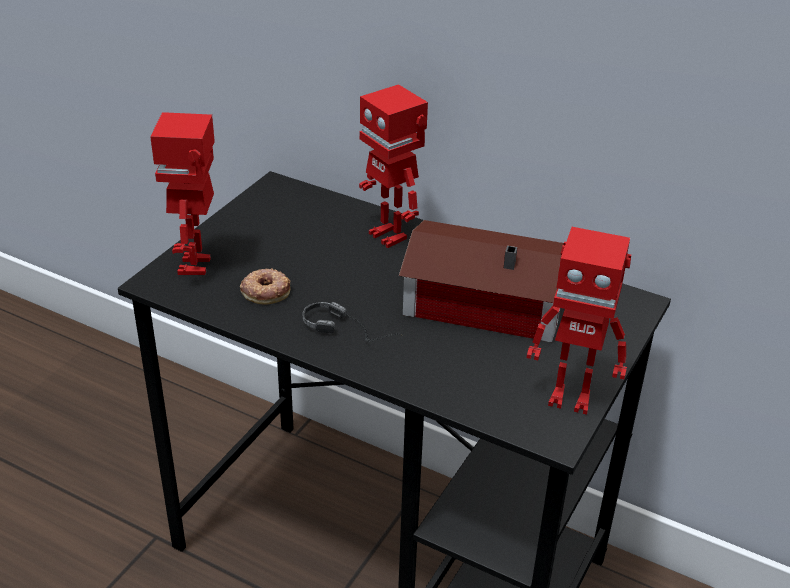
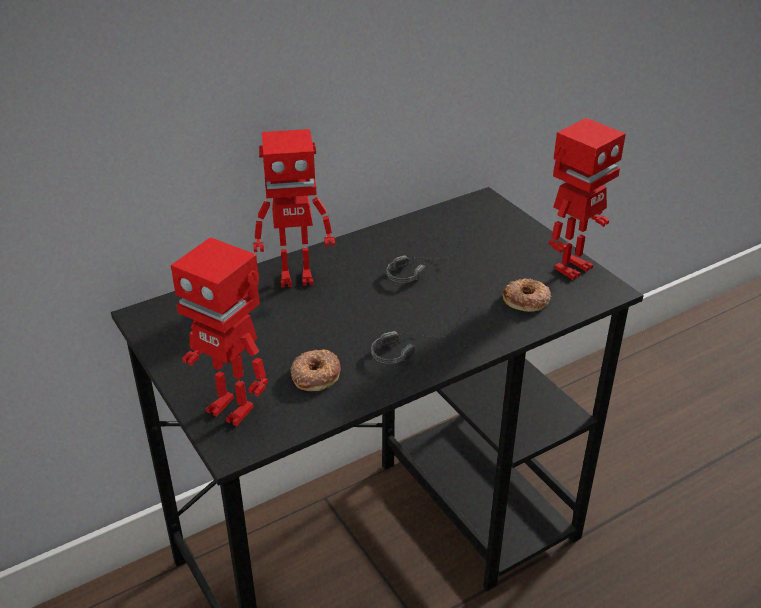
camera: 60 degrees left, 0 degrees up
(480, 381) = (526, 300): none -> donut
(481, 299) = (426, 263): toy house -> headphones

